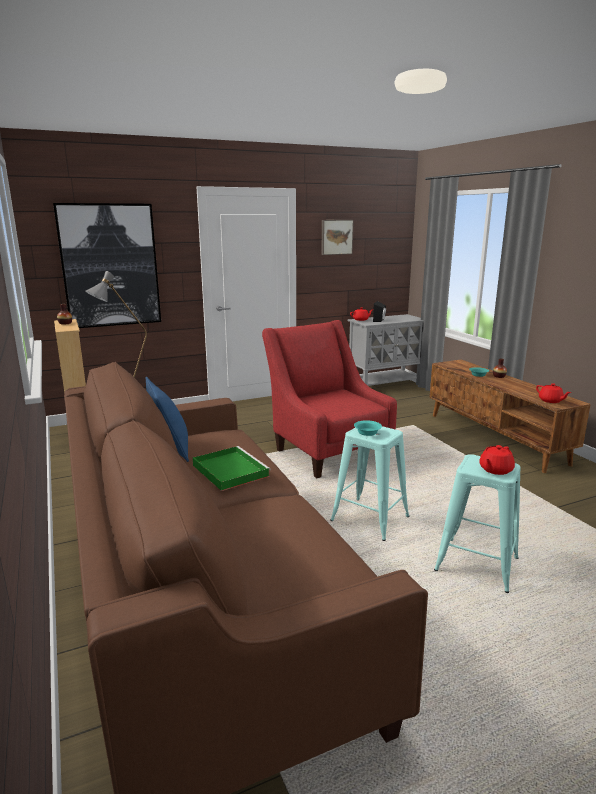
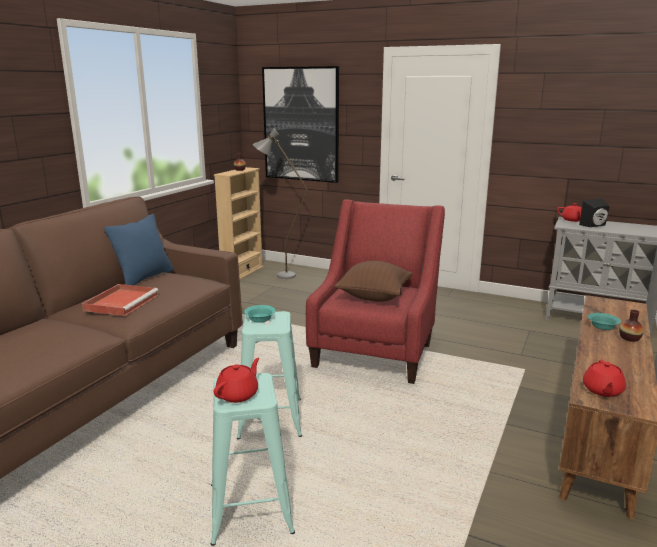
camera: 50 degrees right, 0 degrees up
(229, 470) = (122, 302): green tray -> red tray
(336, 237) = (554, 106): picture -> none
(340, 402) = (374, 297): none -> brown pillow
(495, 470) = (238, 394): red teapot -> red teapot turned 120 degrees clockwise

